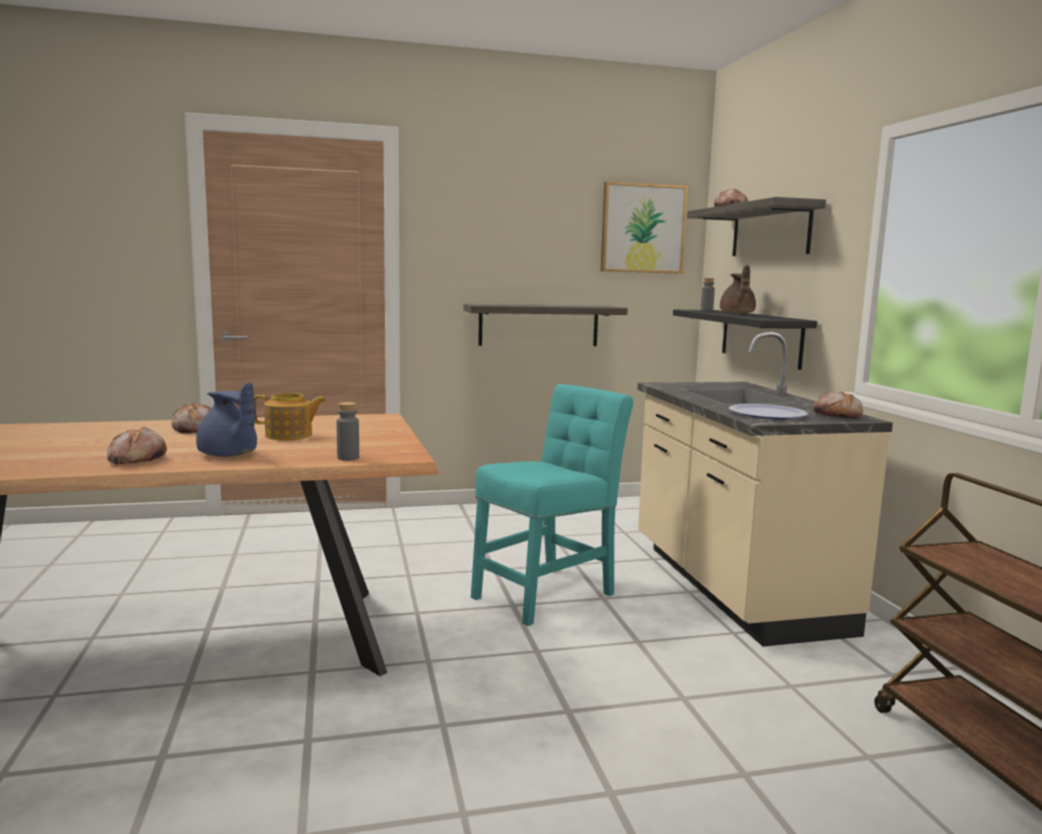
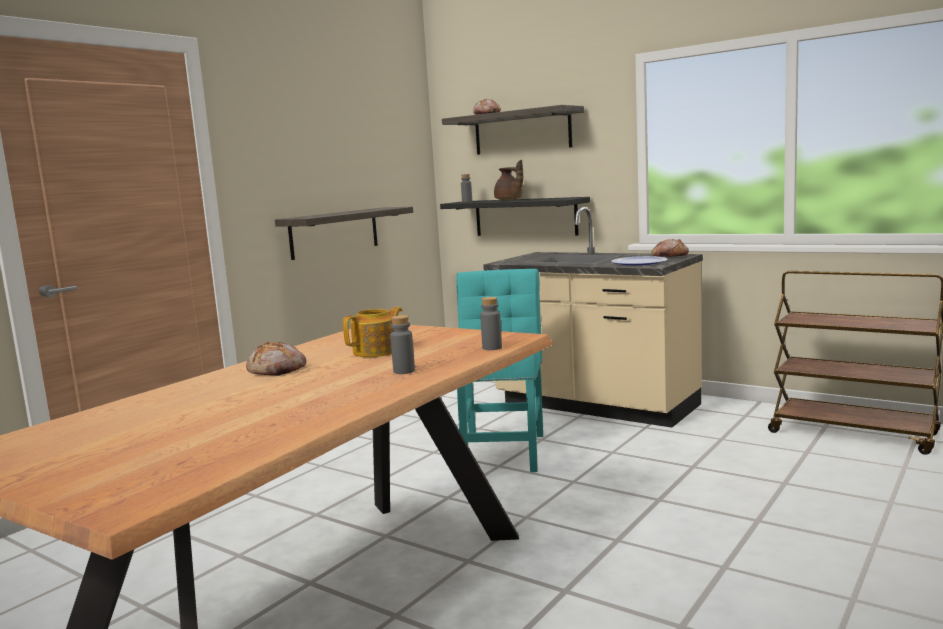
camera: 40 degrees left, 0 degrees up
(136, 459) = (350, 394): bread -> none
(229, 455) = (404, 371): blue teapot -> grey bottle
(643, 228) = (394, 135): picture -> none

